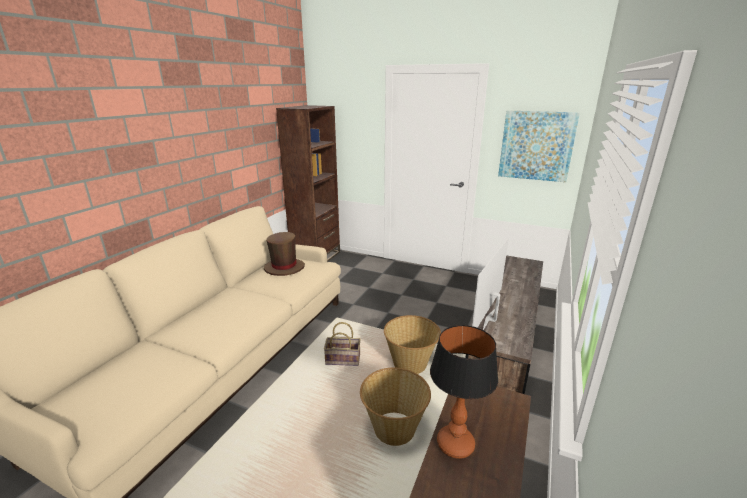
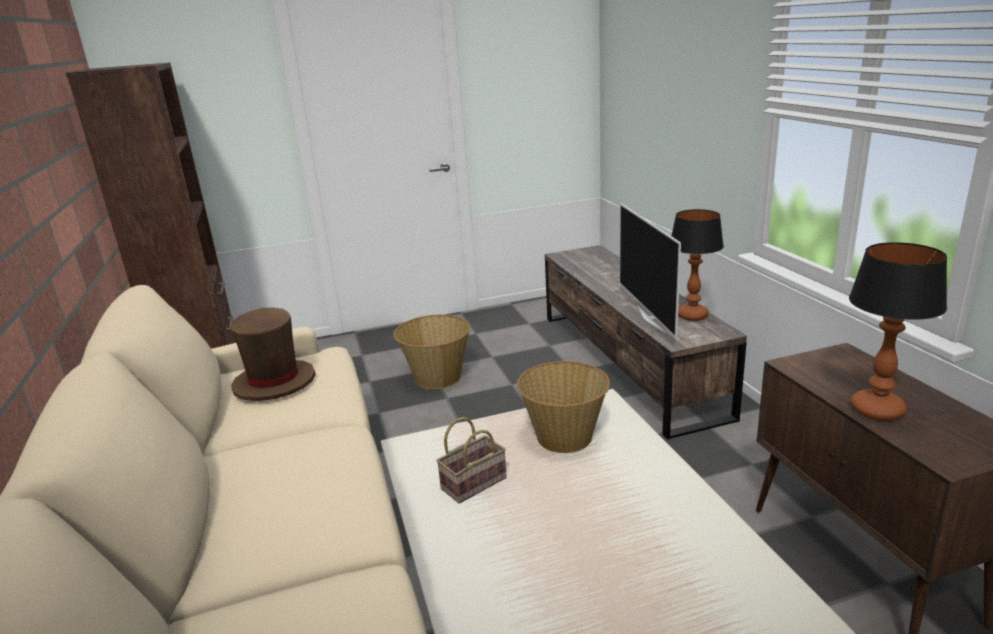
camera: 40 degrees left, 0 degrees up
(394, 428) = (650, 512): basket -> basket (437, 377)
(519, 329) = (691, 315): none -> table lamp
(536, 146) = (539, 86): picture -> none

